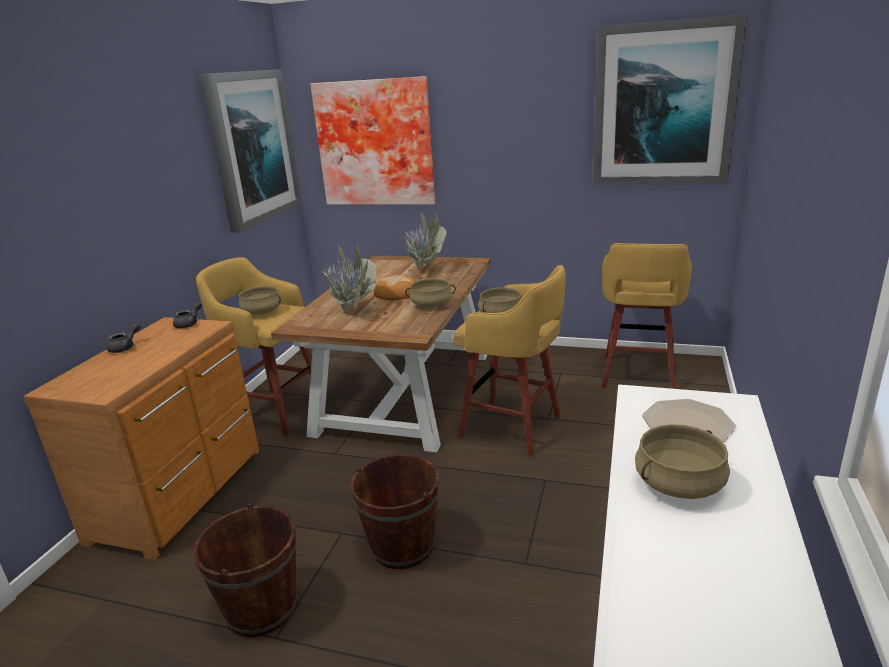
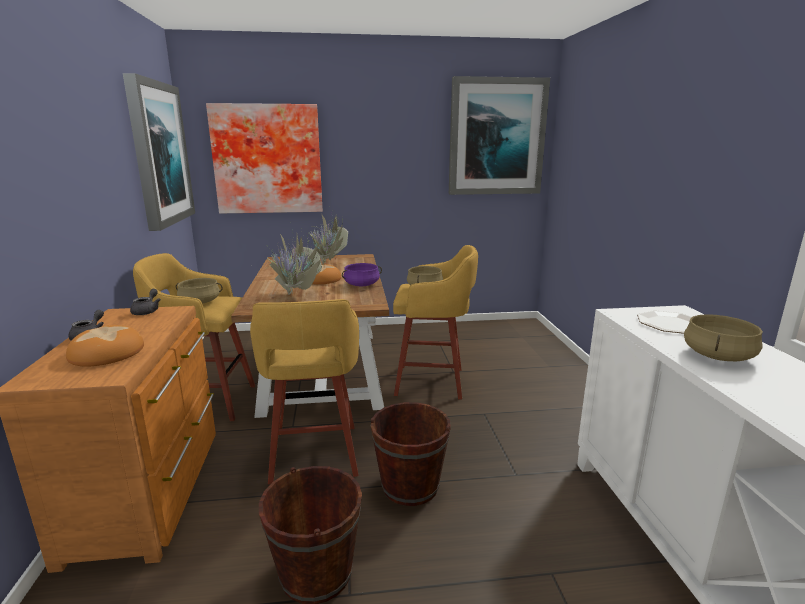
camera: 25 degrees left, 5 degrees down
(122, 368) = (107, 352): none -> bread
(431, 305) = (361, 285): beige cooking pot -> purple cooking pot
(638, 375) = (493, 335): yellow stool -> yellow stool (314, 455)

